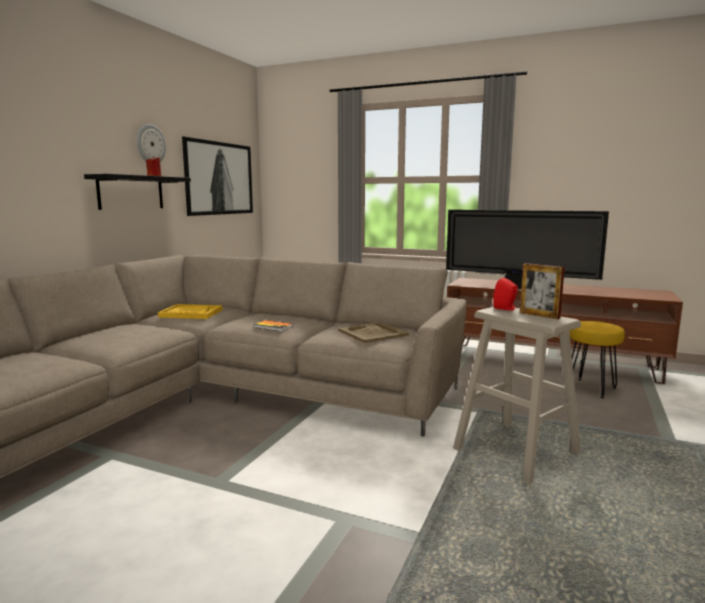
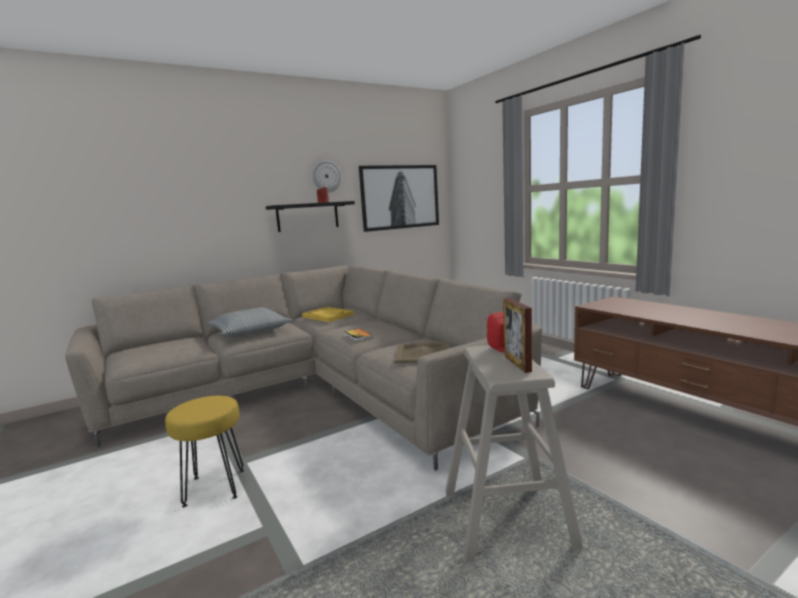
camera: 35 degrees right, 0 degrees up
(114, 337) = (250, 331): none -> pillow
(518, 288) = (658, 317): television -> none
(589, 388) = (724, 466): yellow stool -> yellow stool (214, 487)

